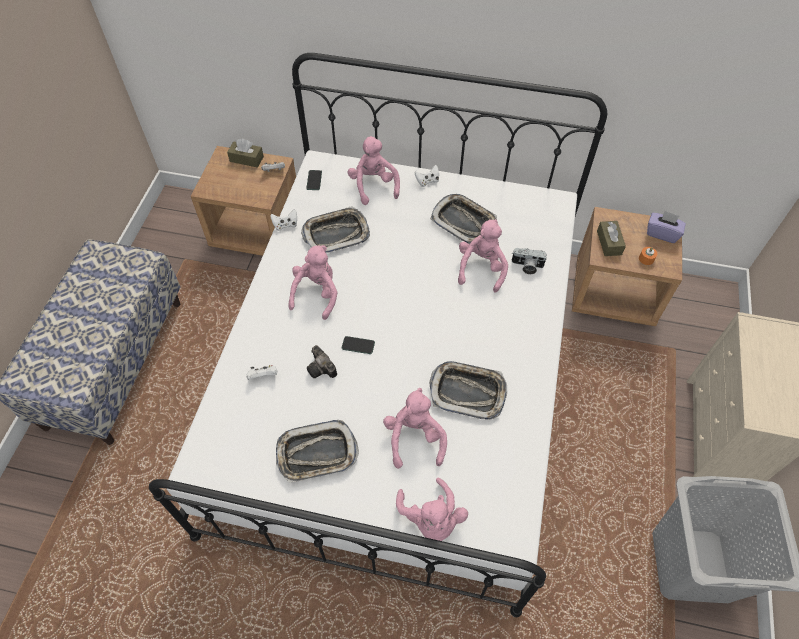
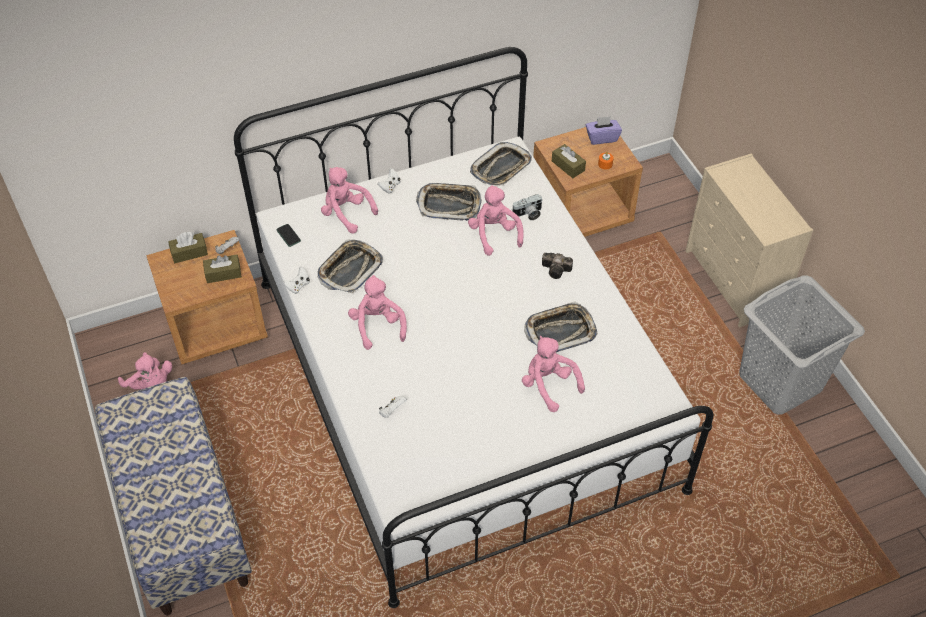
camera: 35 degrees left, 5 degrees down
(255, 187) = (223, 273): none -> brown tissue box
(316, 454) = (486, 439): tray -> tray (501, 168)
(322, 369) = (435, 379): camera -> camera (557, 270)
(358, 345) = (448, 345): phone -> none
(431, 519) = (606, 430): pink plush toy -> pink plush toy (150, 384)

